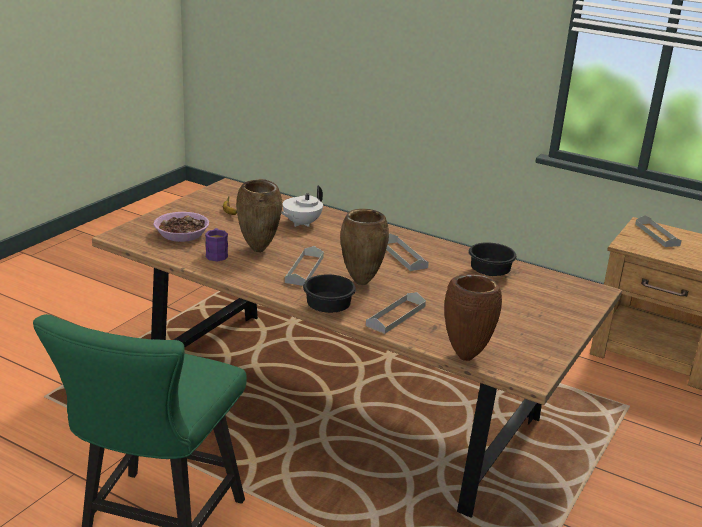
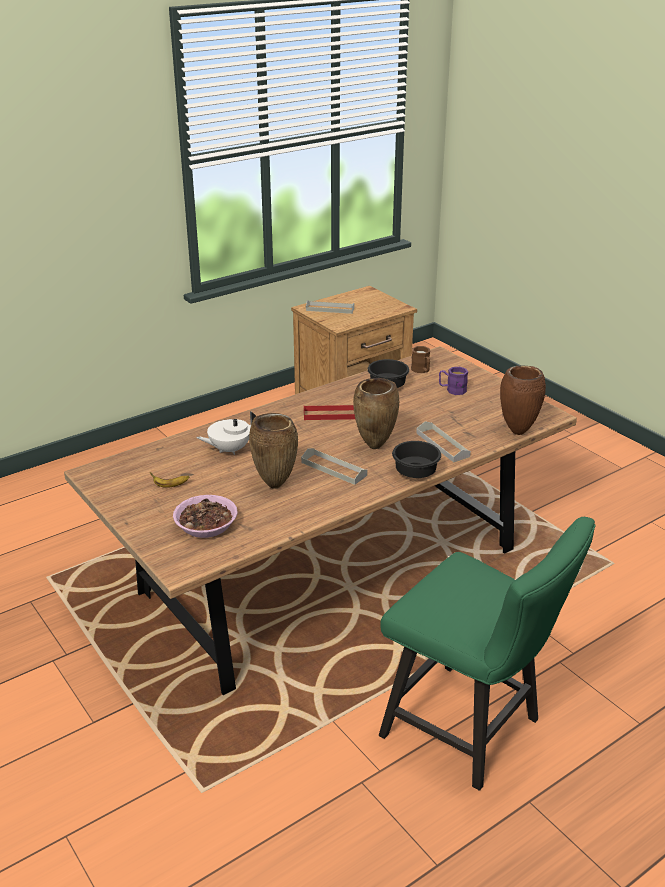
camera: 65 degrees left, 5 degrees up
(216, 254) = (270, 511): purple mug -> purple mug (452, 390)
(301, 224) = (229, 449): white teapot -> white teapot turned 90 degrees clockwise
(403, 256) = (334, 414): grey tray -> red tray
(547, 286) = (422, 370): none -> brown mug

